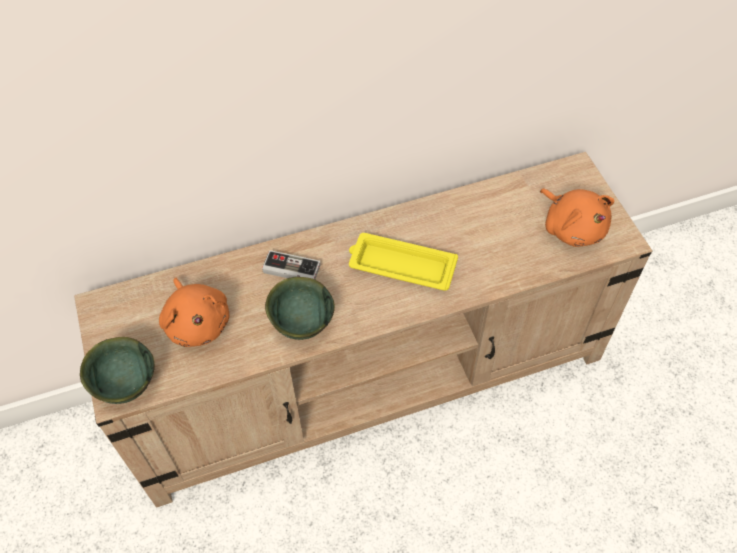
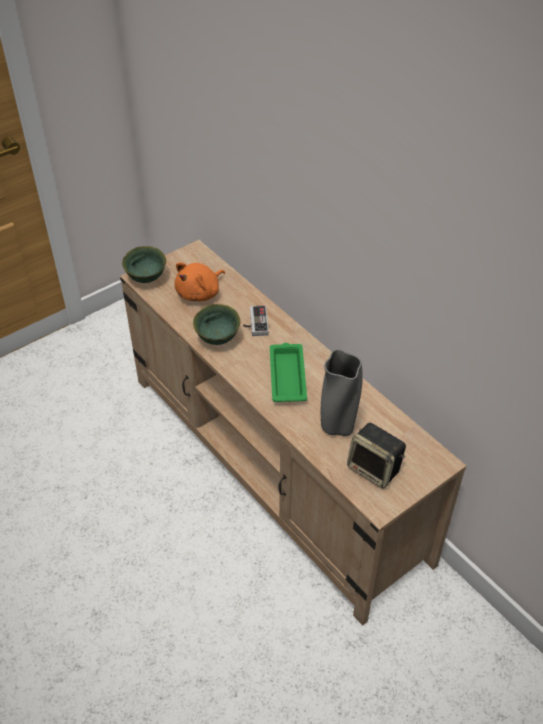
camera: 70 degrees right, 10 degrees down
(400, 265) = (287, 375): yellow tray -> green tray
(501, 242) = (337, 427): none -> grey vase
(572, 227) = (375, 469): orange plush toy -> speaker

